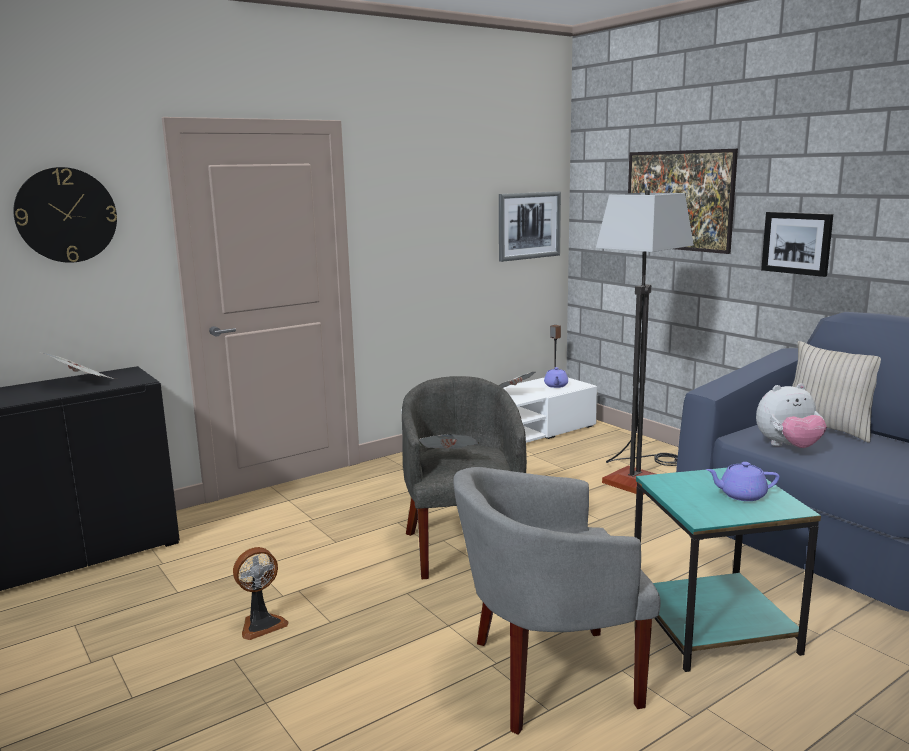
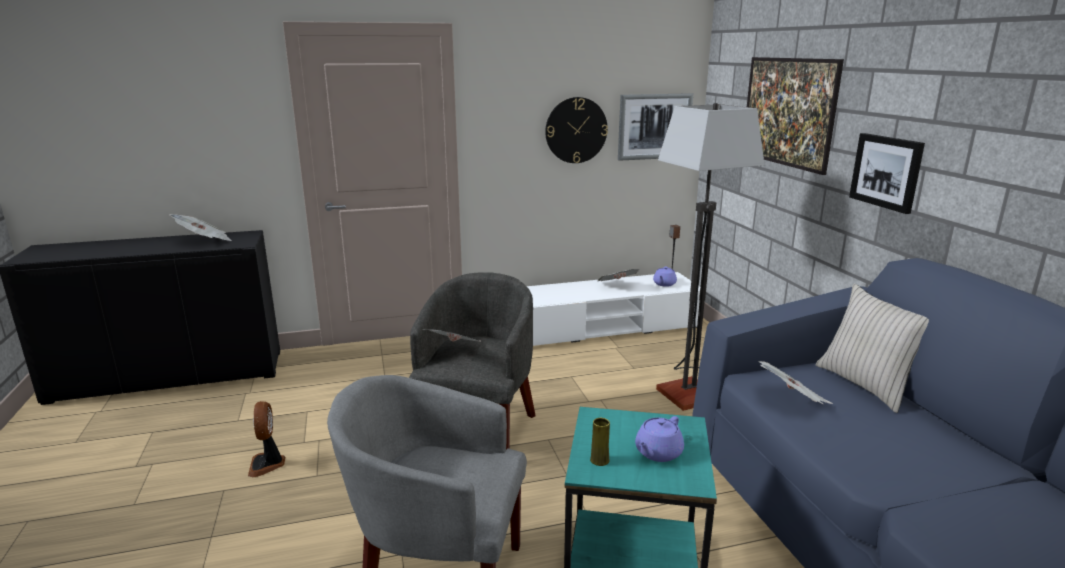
camera: 20 degrees right, 5 degrees up
(66, 215) = (202, 104): wall clock -> wall clock (576, 130)
(261, 624) = (267, 464): fan -> fan turned 90 degrees clockwise
(702, 509) = (599, 460): none -> yellow vase
(741, 495) = (657, 453): purple teapot -> purple teapot turned 75 degrees counterclockwise
(788, 447) = (792, 401): plush toy -> newspaper

